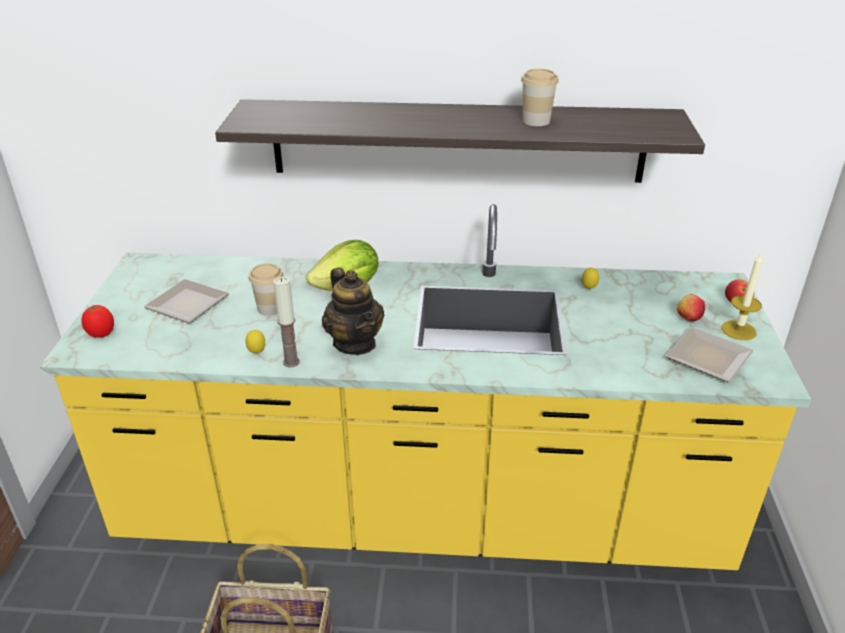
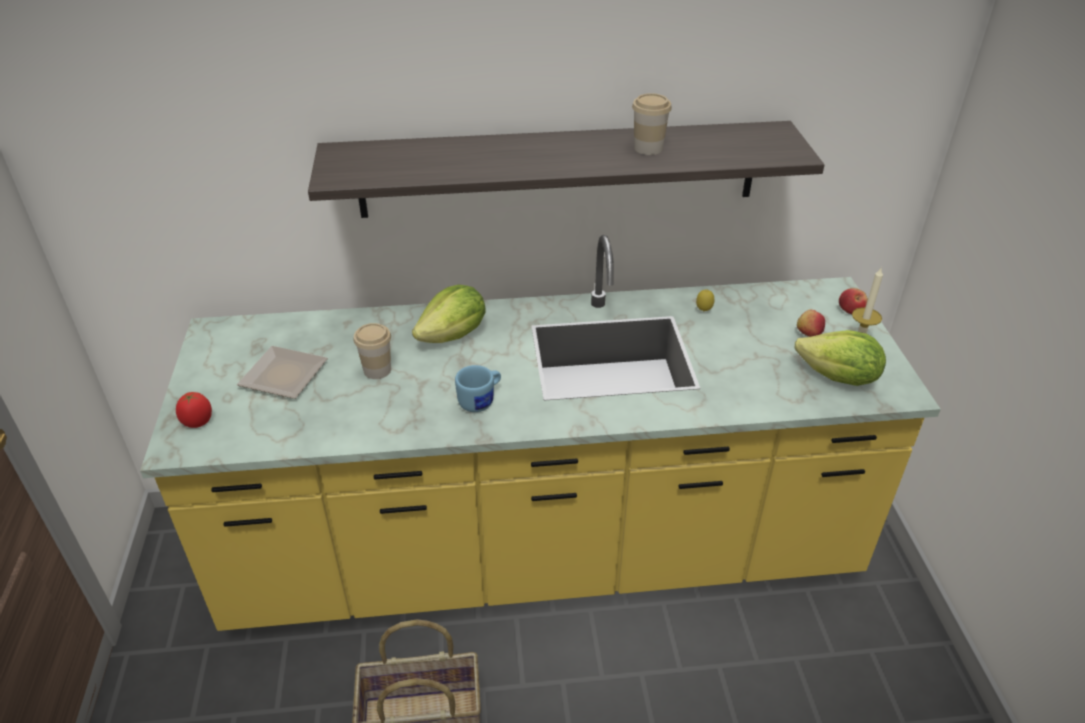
camera: 10 degrees left, 5 degrees up
(257, 352) = (379, 424): lemon -> none
(291, 362) = (420, 431): candle -> none
(355, 343) = (481, 401): teapot -> blue mug
(709, 360) = (838, 378): plate -> lettuce

